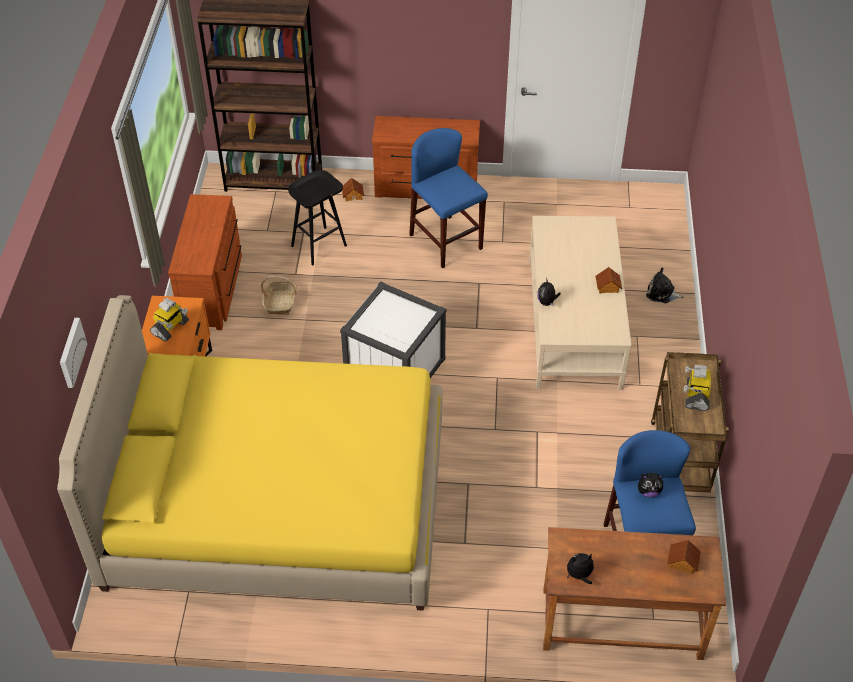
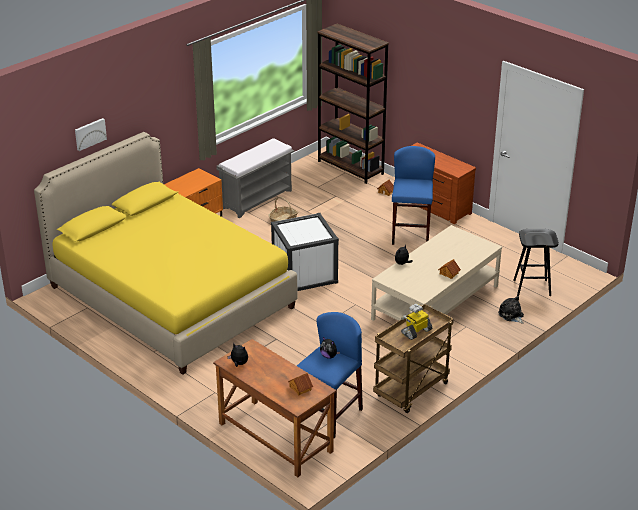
camera: 40 degrees right, 15 degrees down
(170, 328) = (189, 184): toy robot -> none
(214, 289) = (257, 199): brown dresser -> grey bench
(319, 245) = (337, 205): black stool -> black stool (532, 287)

